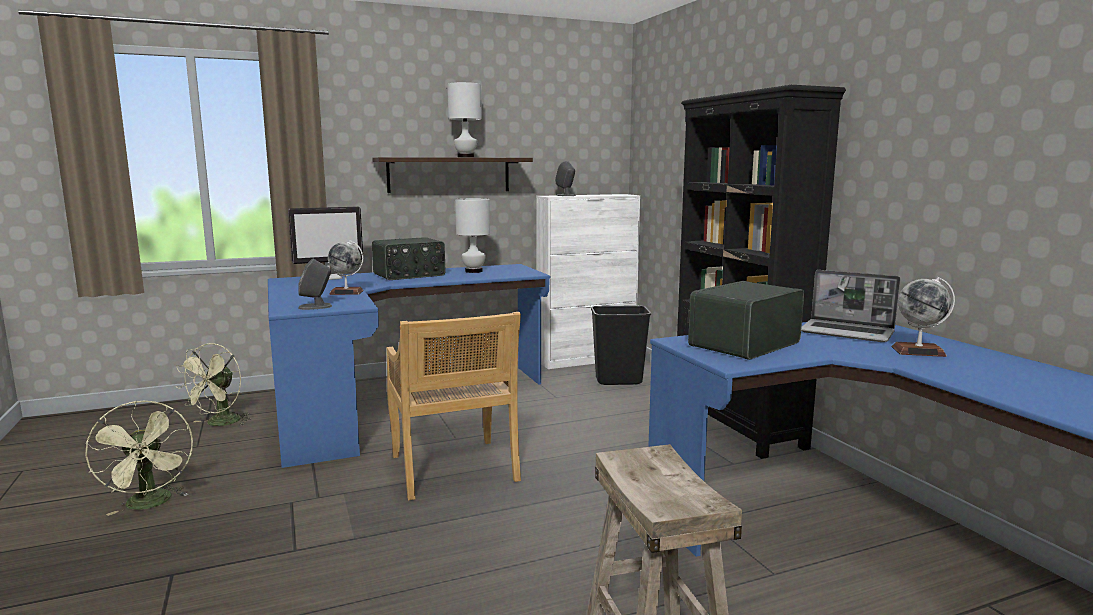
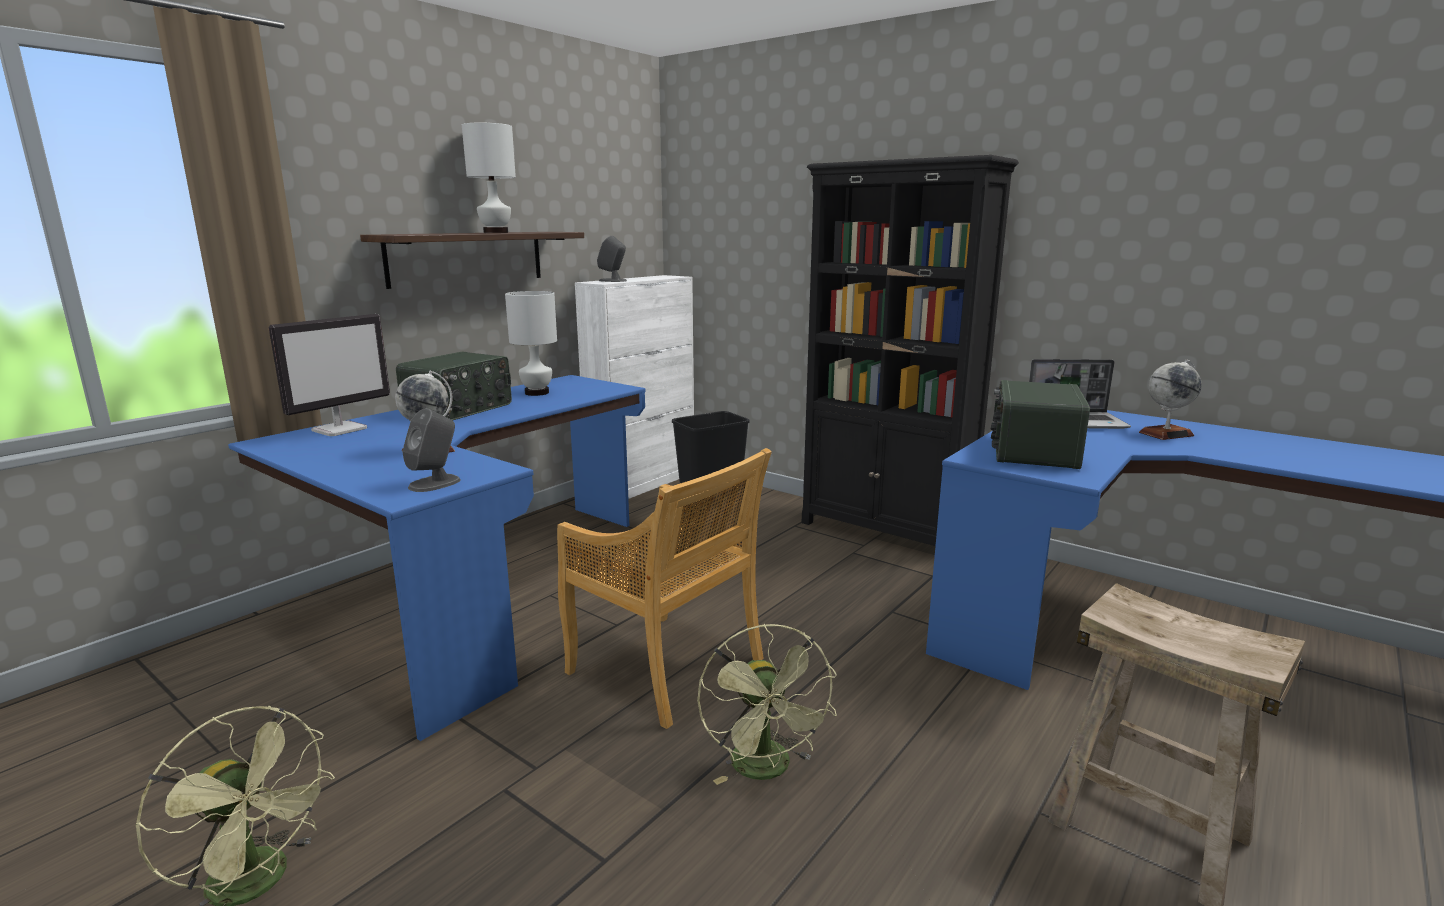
camera: 30 degrees left, 5 degrees up
(219, 424) = (212, 701): green fan -> green fan (766, 770)

